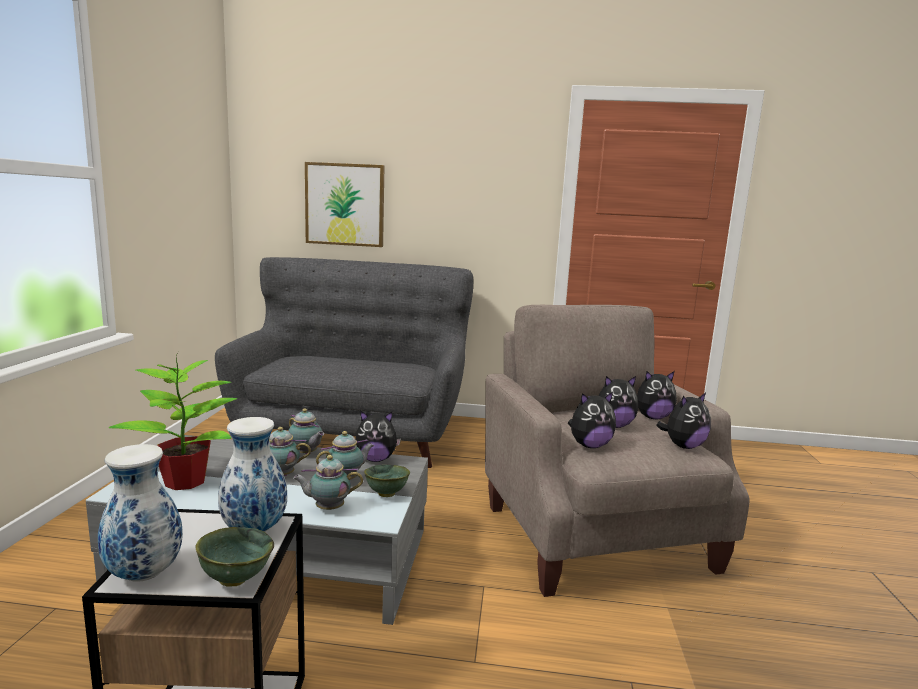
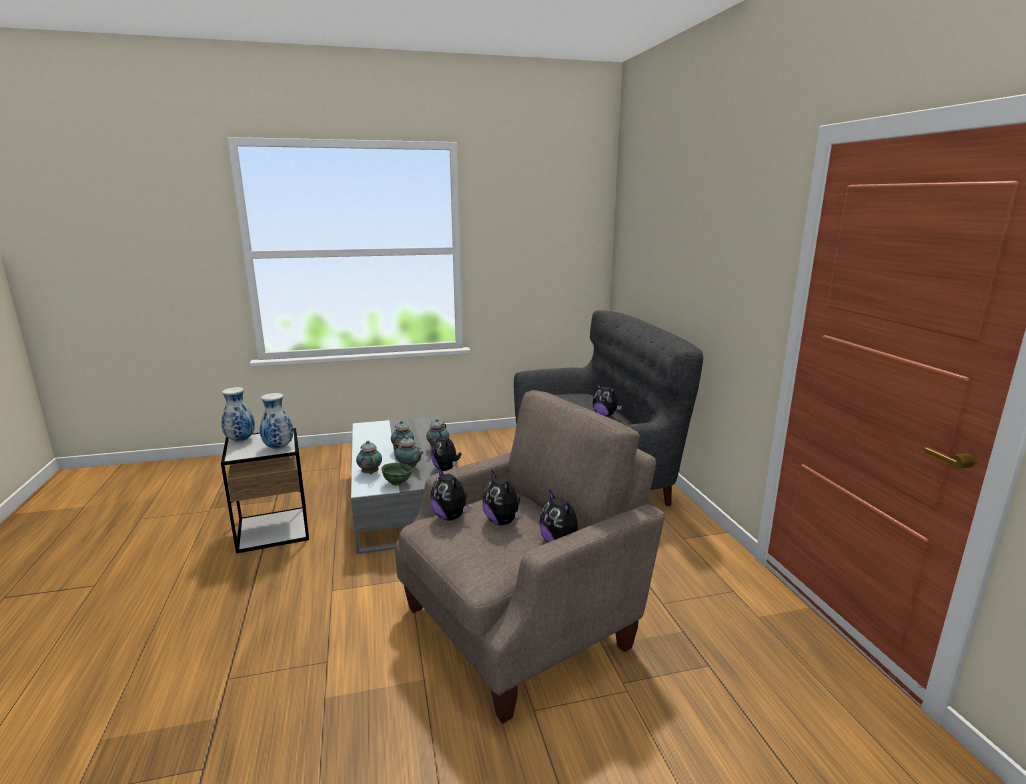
camera: 70 degrees right, 5 degrees up
(187, 481) = (382, 434): potted plant -> none
(235, 578) = (237, 454): green bowl -> none
(345, 204) = (655, 269): picture -> none
(683, 446) = (487, 563): plush toy -> plush toy (605, 415)

